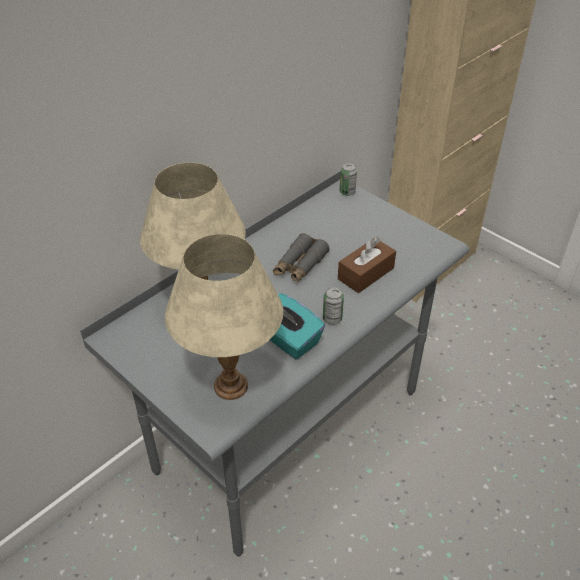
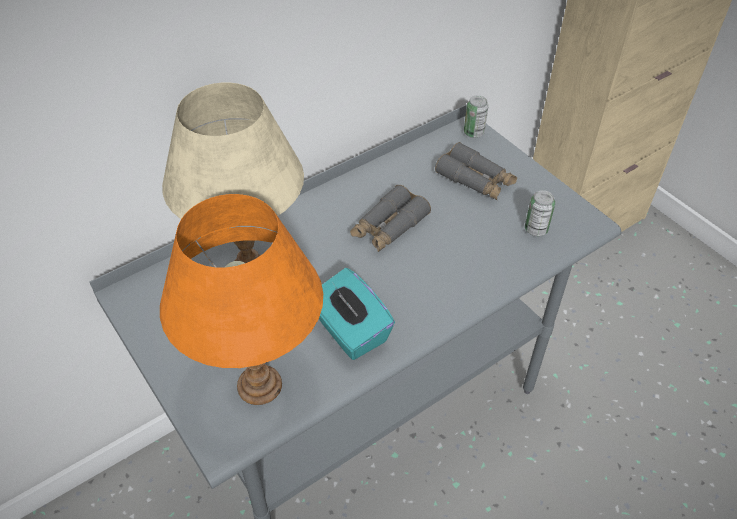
camera: 10 degrees right, 5 degrees up
(231, 386) = (260, 385): beige table lamp -> orange table lamp
(332, 319) = (413, 308): can -> can (536, 229)
(356, 225) = (475, 180): none -> grey binoculars
(366, 273) = (472, 249): brown tissue box -> none

